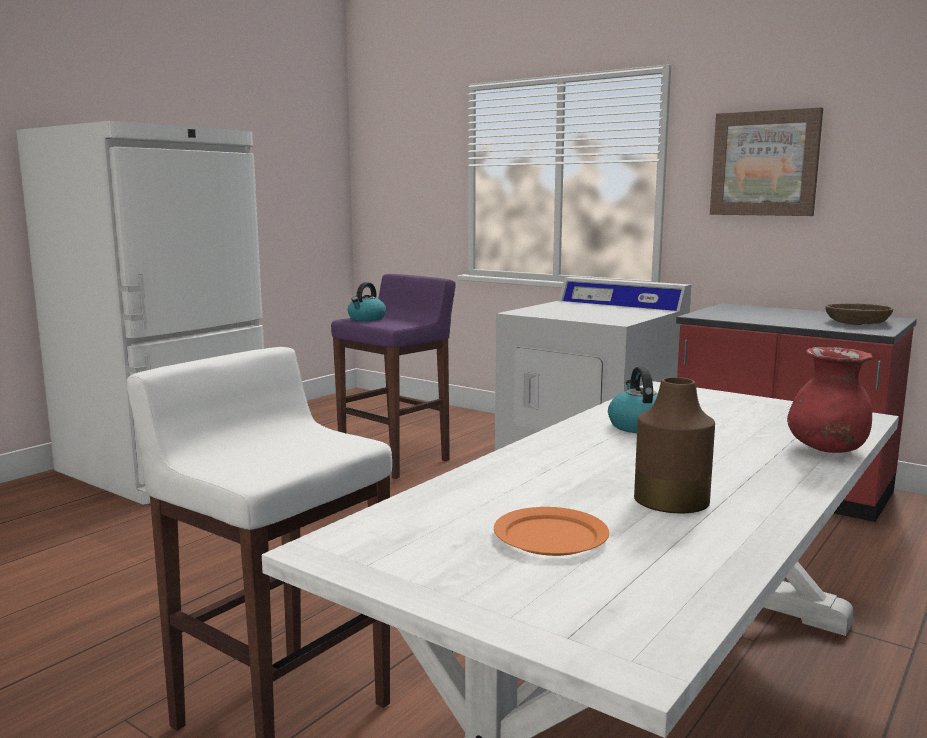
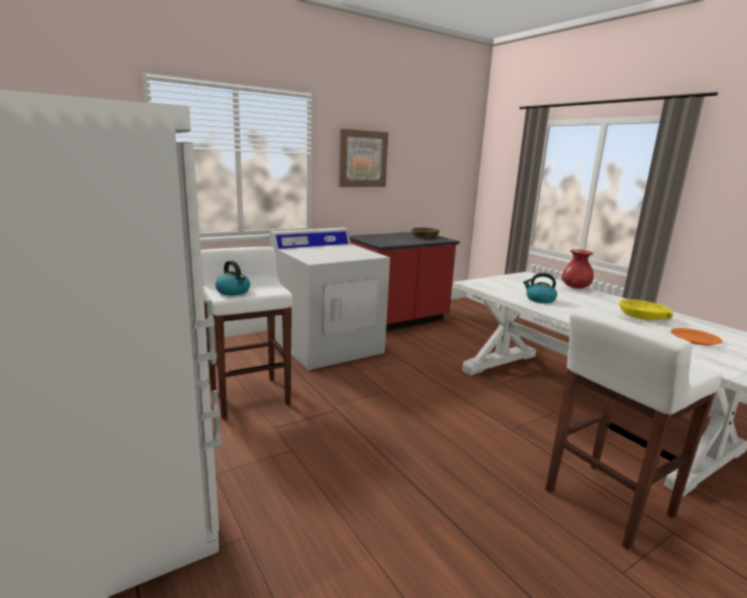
camera: 70 degrees left, 5 degrees up
(396, 460) = (249, 396): purple stool -> white stool
(672, 499) = (642, 316): brown vase -> yellow bowl

